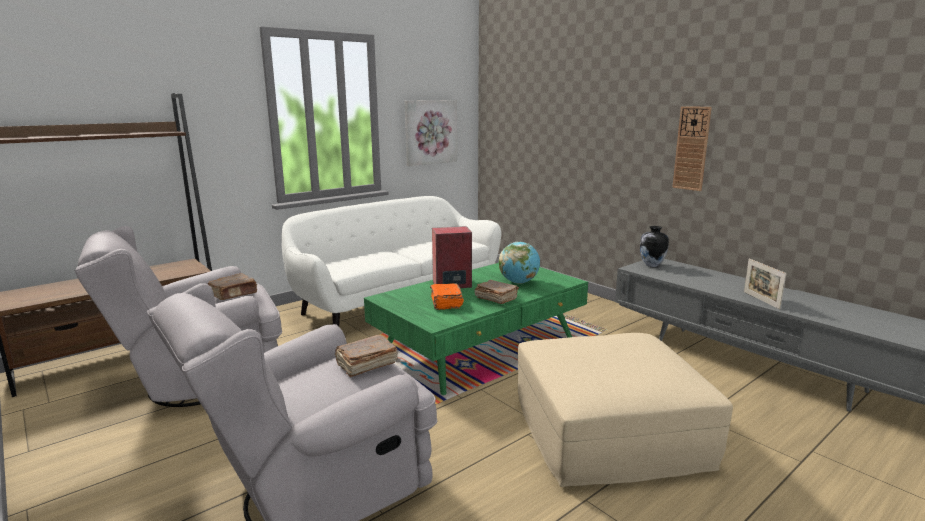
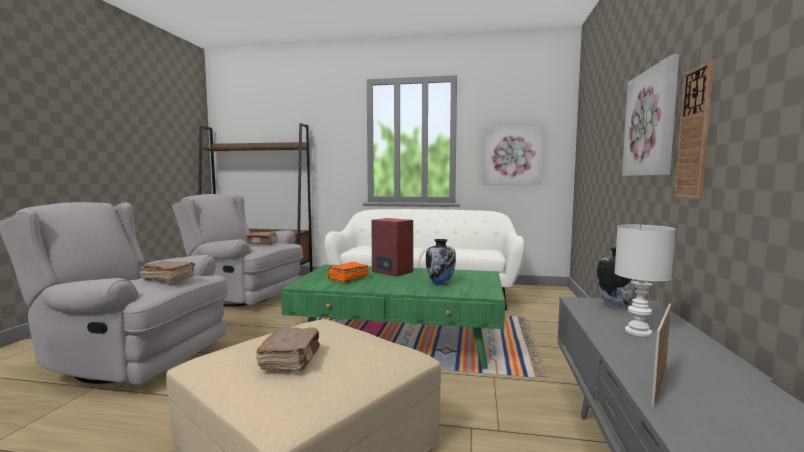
camera: 50 degrees right, 10 degrees down
(496, 298) = (385, 286): brown book -> brown book (291, 360)
(518, 282) = (440, 283): globe -> vase
(634, 129) = (651, 123): none -> picture
(697, 278) = (637, 332): none -> white table lamp

